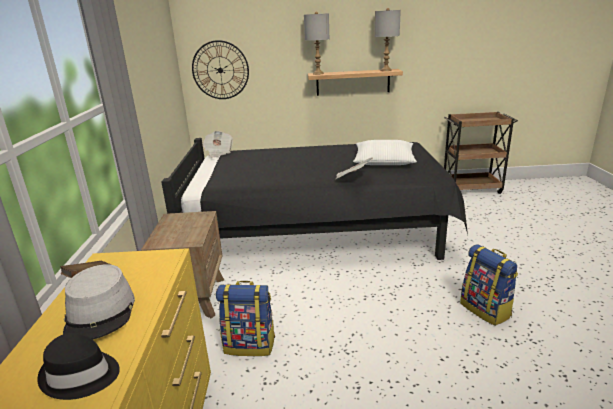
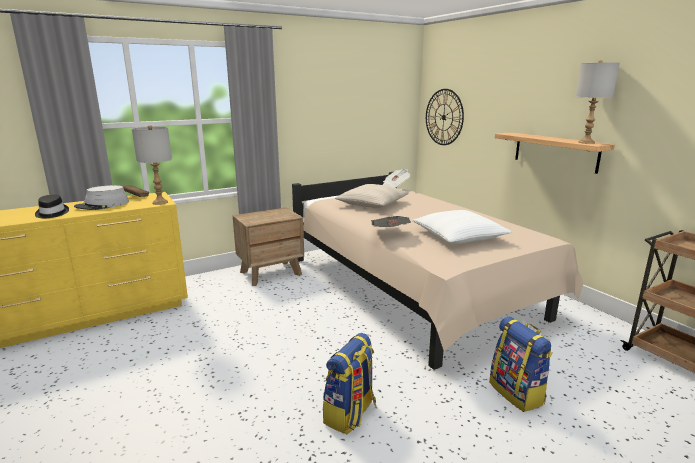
camera: 60 degrees right, 5 degrees down
(250, 345) = (230, 306): backpack -> backpack (517, 393)
(260, 169) = (372, 204): none -> beige pillow
(318, 73) = (512, 133): grey table lamp -> grey table lamp (160, 202)
(319, 231) = (413, 290): black bed -> beige bed

